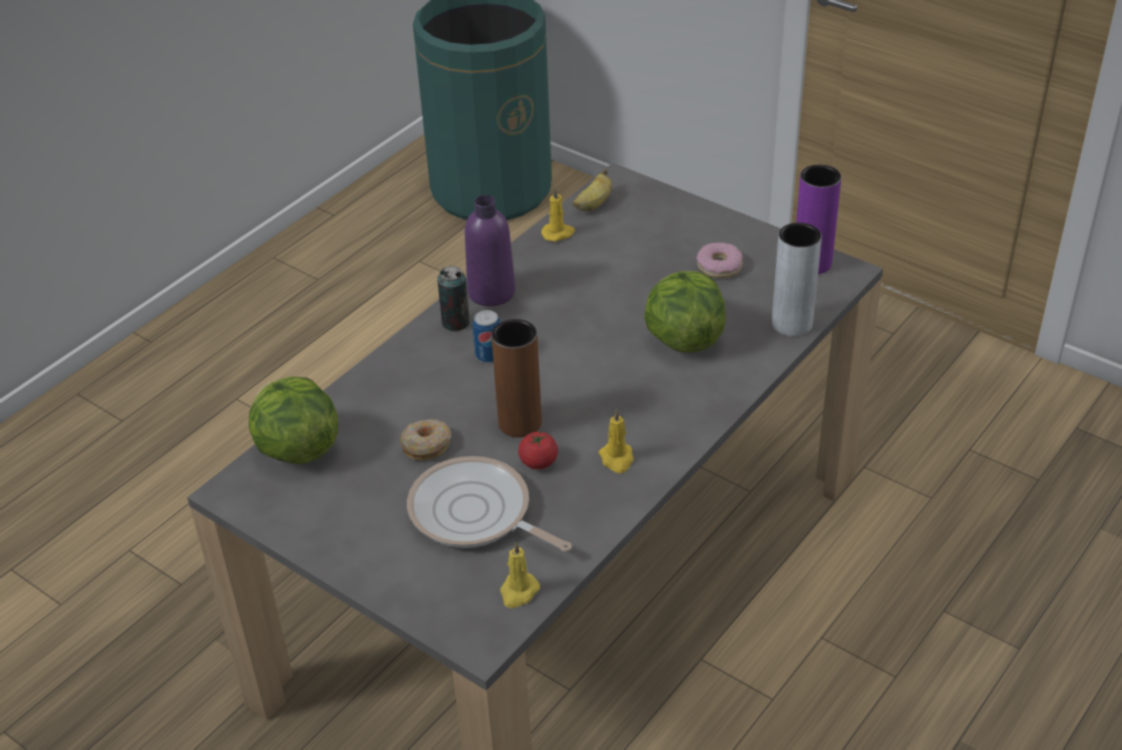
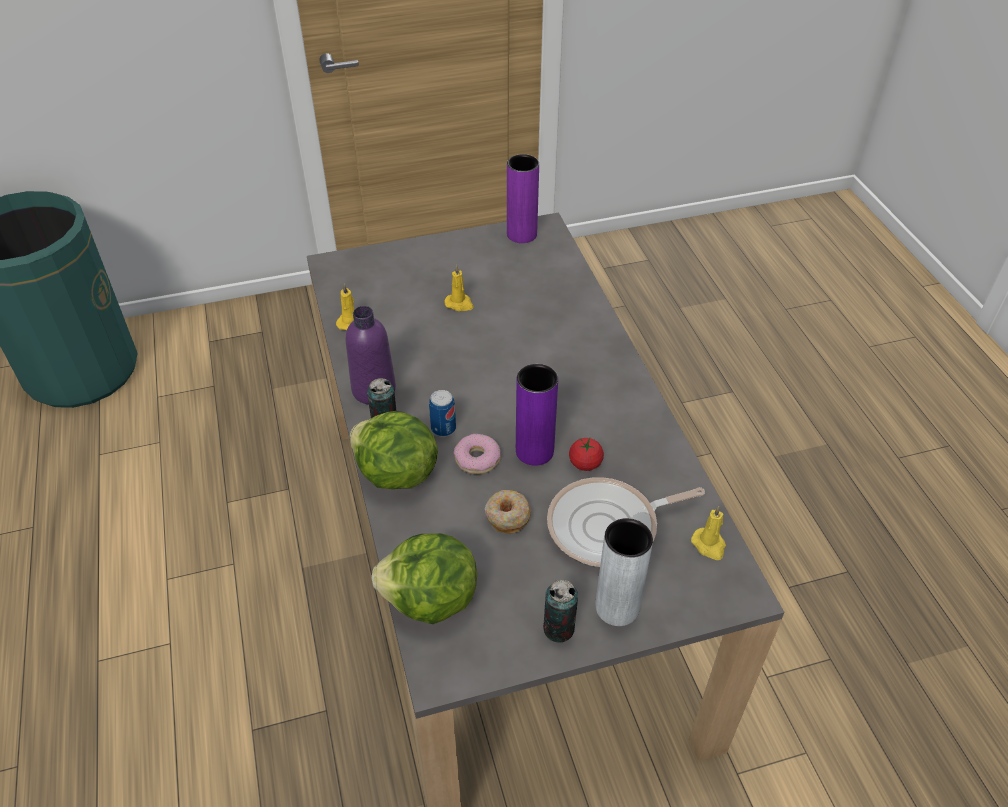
camera: 55 degrees left, 5 degrees up
(333, 537) = (558, 629): none -> can
(520, 423) = (534, 451): brown vase -> purple vase
(593, 205) = (341, 289): banana -> none
(617, 459) = (620, 422): yellow candle -> yellow candle (459, 304)
(683, 338) = (532, 326): lettuce -> lettuce (395, 474)
(719, 266) = (478, 271): donut -> donut (477, 459)
(792, 323) = (569, 274): grey vase -> grey vase (617, 607)

